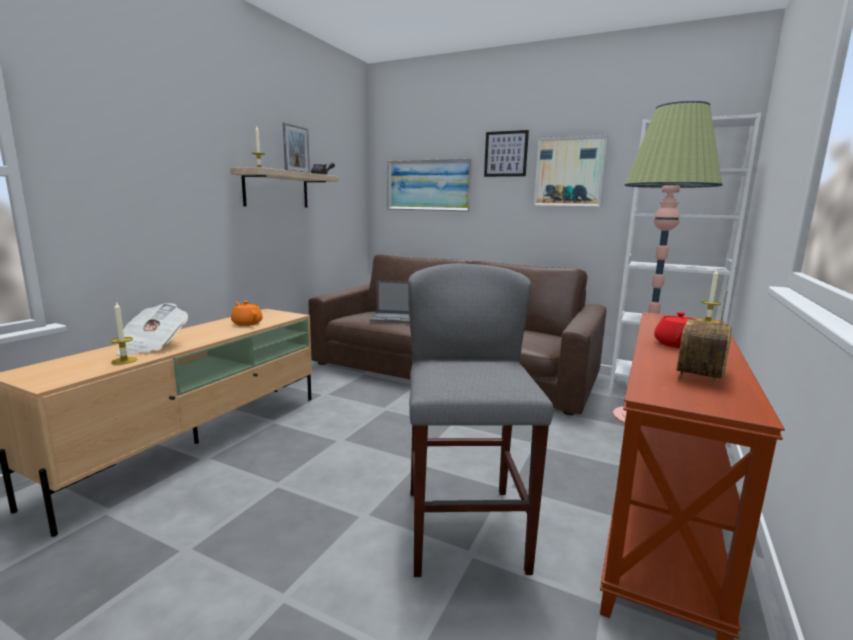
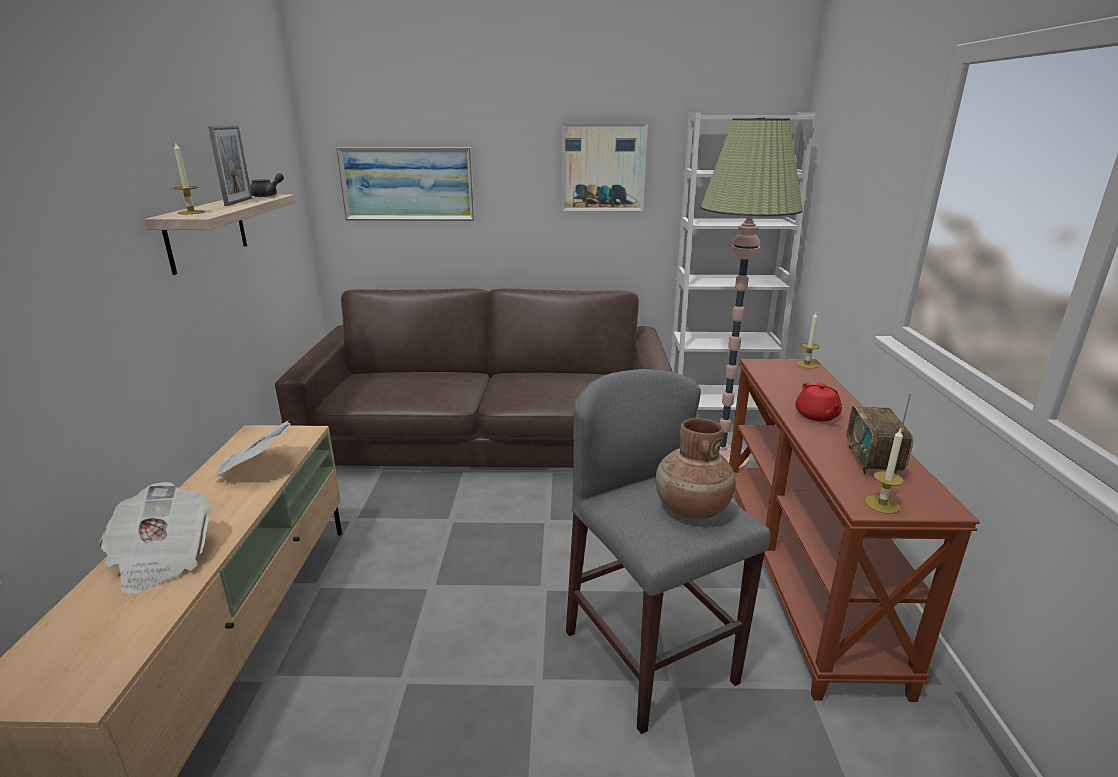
camera: 25 degrees left, 10 degrees up
(124, 360) = (155, 604): candle -> candle (882, 504)
(247, 323) = (255, 467): orange teapot -> newspaper
(396, 318) = (414, 388): laptop -> none
(488, 375) = (691, 509): none -> brown vase
(506, 154) = (518, 141): picture -> none

